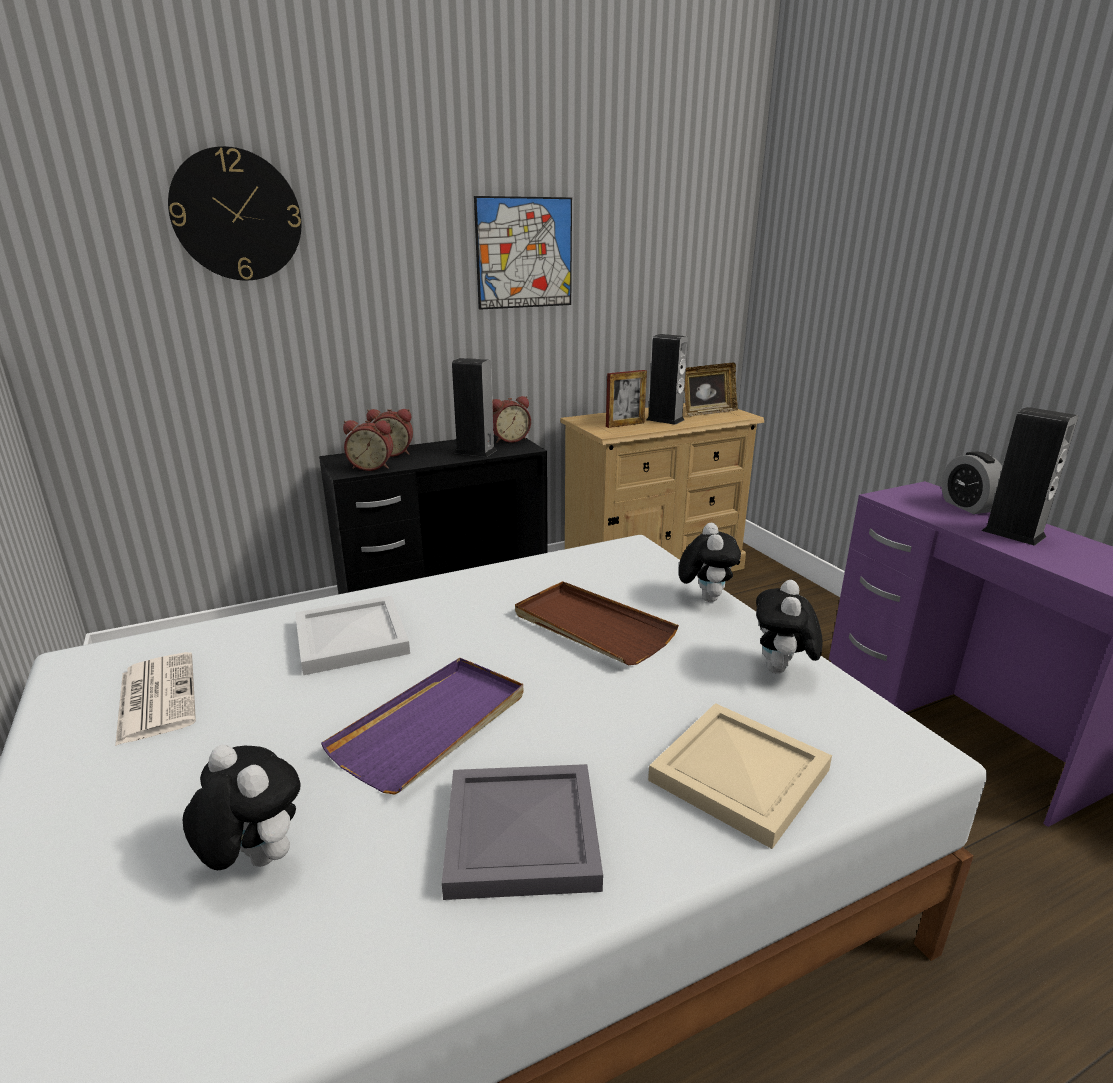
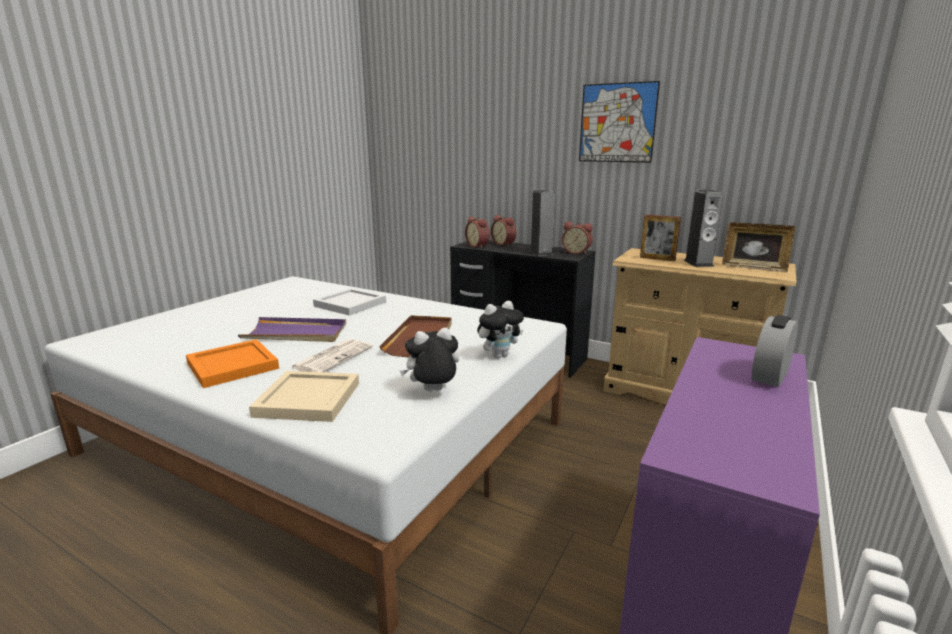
camera: 55 degrees right, 5 degrees down
(156, 697) = (279, 295): newspaper -> newspaper (333, 357)
(236, 215) = (456, 103): wall clock -> none
(253, 859) = (197, 333): plush toy -> none
(519, 832) = (233, 365): grey tray -> orange tray
(1013, 533) = (733, 400): speaker -> none

